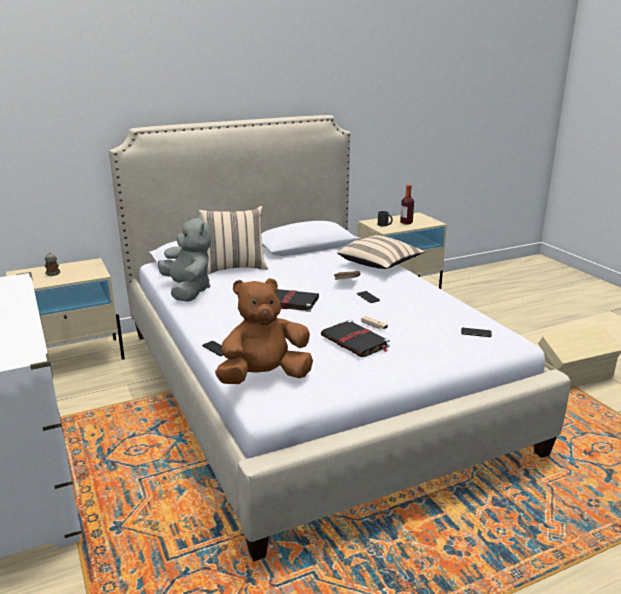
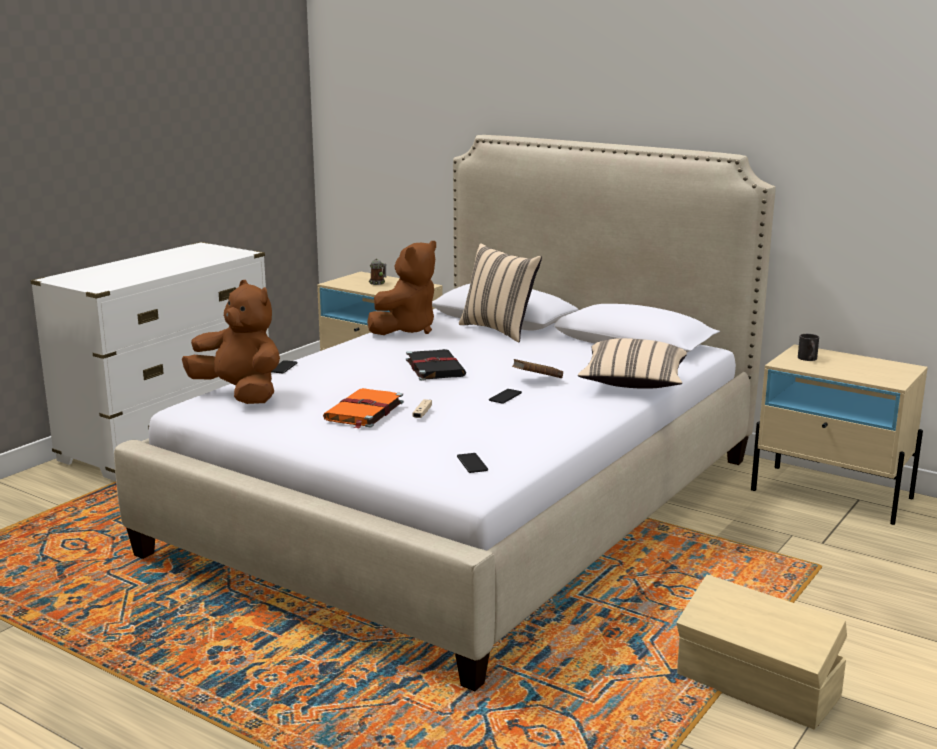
camera: 60 degrees right, 5 degrees down
(188, 291) = (406, 329): grey plush toy -> brown plush toy
(355, 341) = (363, 411): black book -> orange book
(406, 223) = (848, 368): bottle -> none

